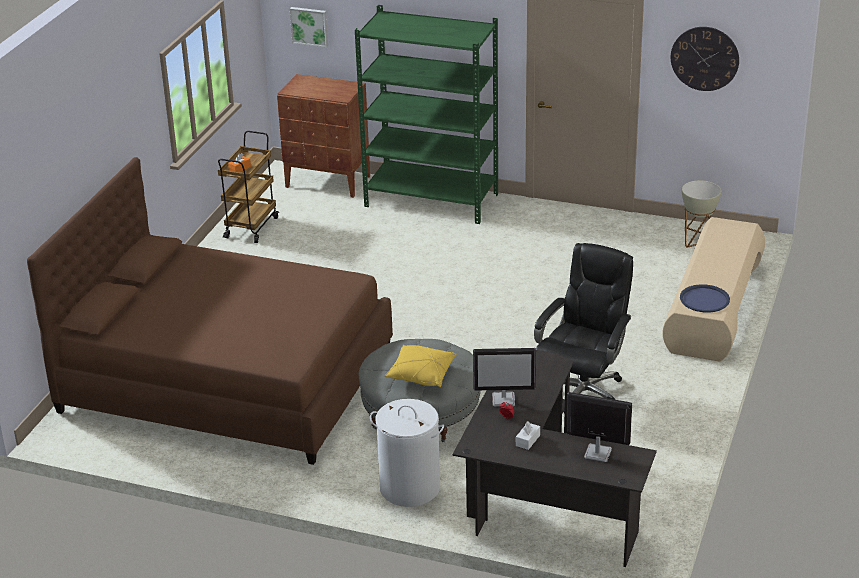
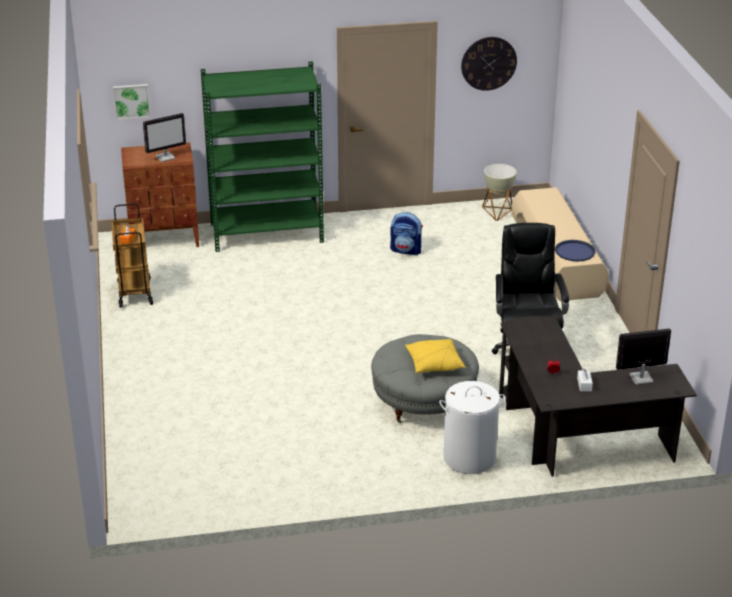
camera: 30 degrees left, 0 degrees up
(227, 378) = (238, 420): brown bed -> none
(504, 399) = (536, 360): monitor -> monitor (165, 157)
(556, 254) = (406, 250): none -> backpack

